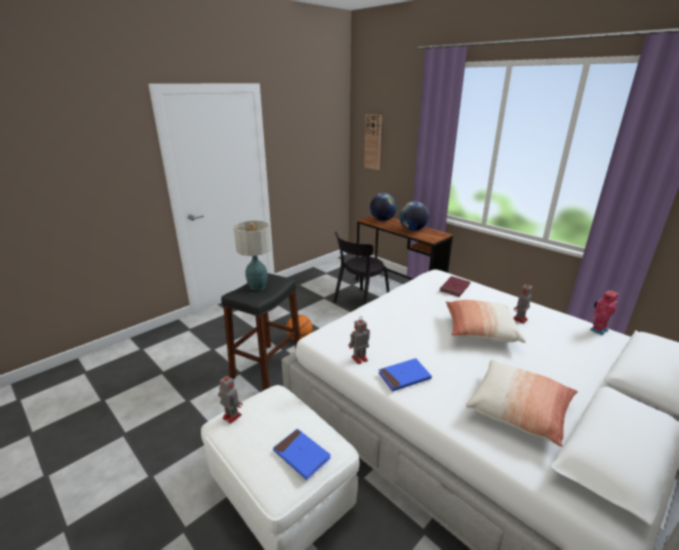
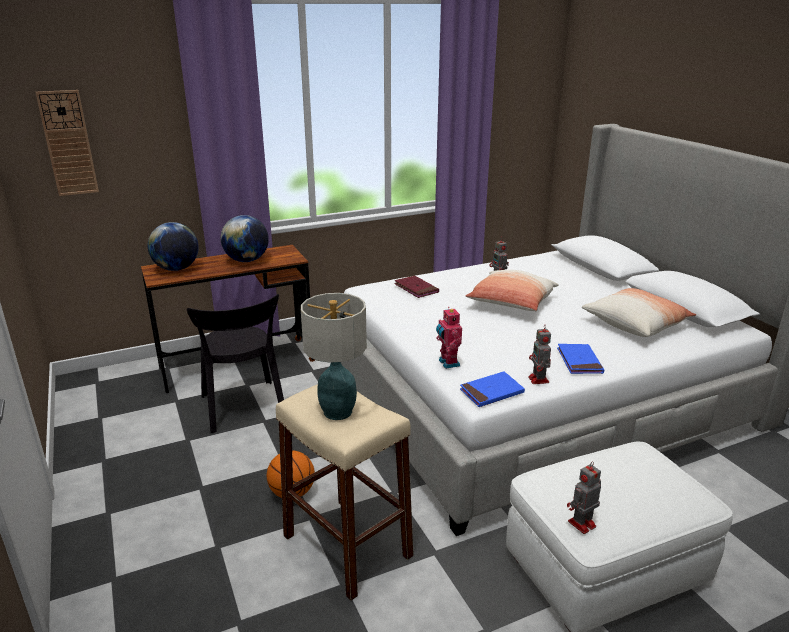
camera: 70 degrees left, 0 degrees up
(267, 367) = (347, 545): black stool -> beige stool
(301, 455) = (653, 473): blue book -> blue book (491, 392)
(597, 329) = (529, 259): toy robot -> toy robot (447, 363)

